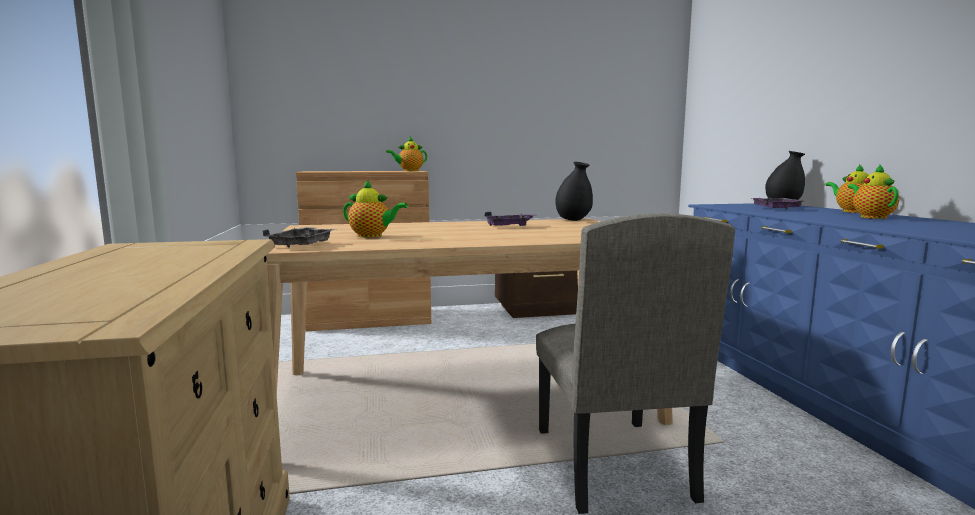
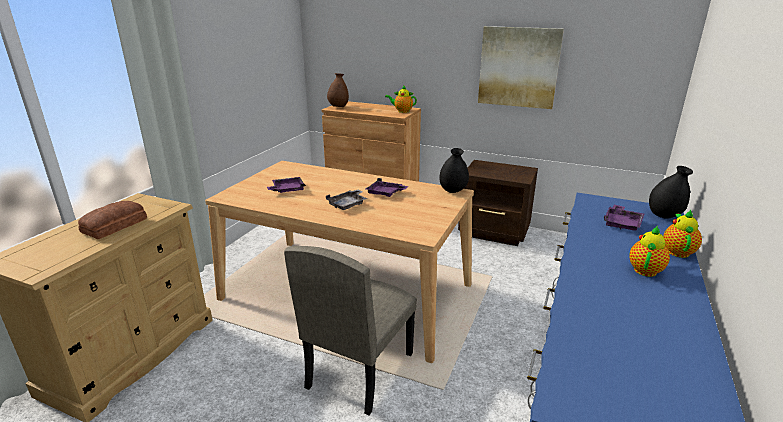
camera: 35 degrees right, 15 degrees up
(165, 263) = (116, 226): none -> bread
(303, 245) = (239, 194): grey tray -> grey tray (348, 205)
(315, 171) = (338, 107): none -> brown vase
(372, 236) = (287, 190): teapot -> purple tray
(534, 115) = (518, 67): none -> picture

